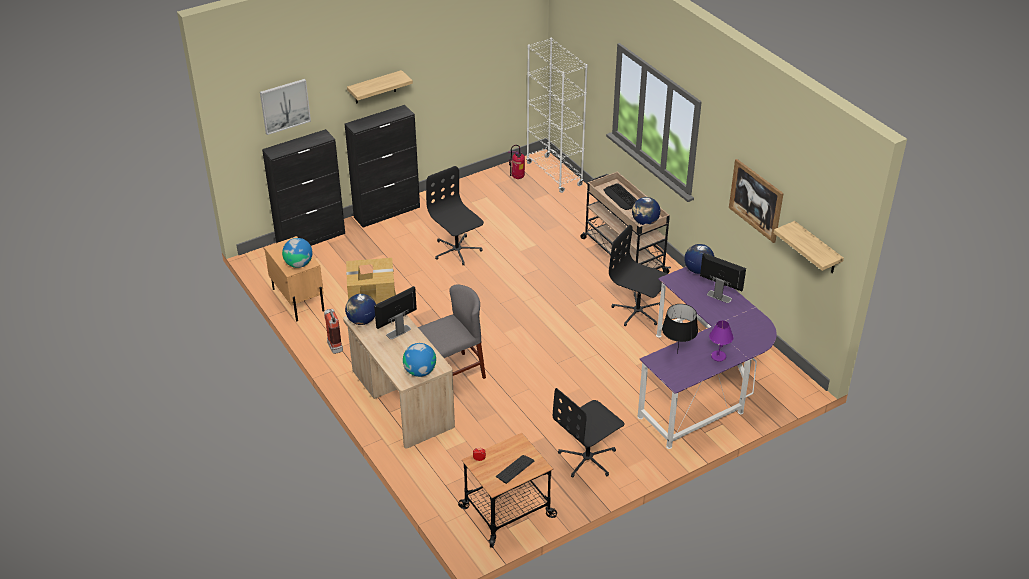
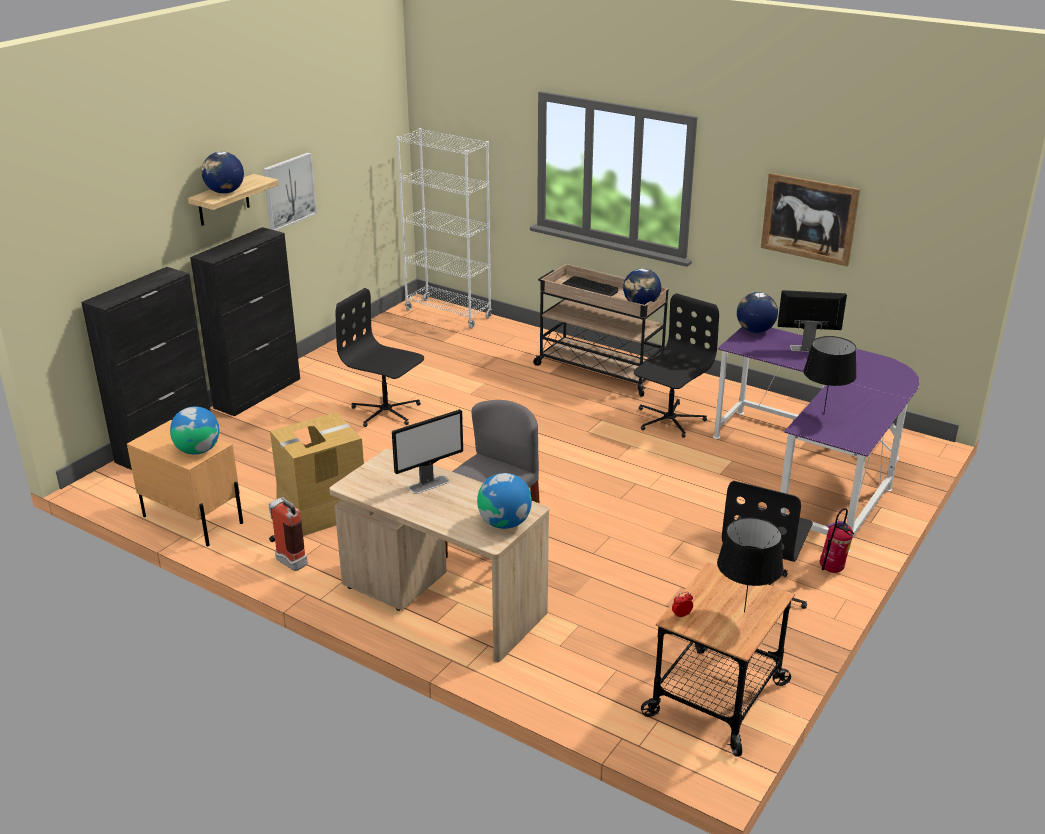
camera: 25 degrees left, 10 degrees down
(285, 106) = (107, 228): picture -> picture (289, 191)
(362, 321) = (362, 485): globe -> globe (225, 192)
(398, 332) = (429, 484): monitor -> monitor turned 150 degrees counterclockwise
(515, 469) = (744, 612): keyboard -> black table lamp
(517, 177) = (405, 325): fire extinguisher -> fire extinguisher (831, 570)
(637, 312) = (669, 420): black office chair -> black office chair turned 120 degrees clockwise
(718, 356) = (873, 405): purple table lamp -> none
(817, 249) = (927, 245): shelf -> none

